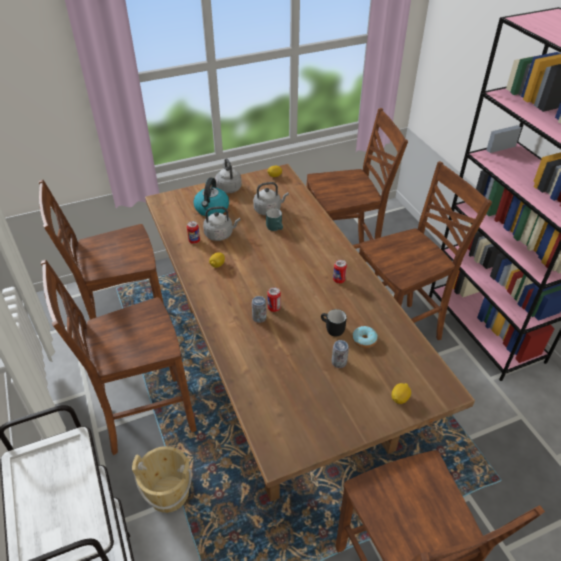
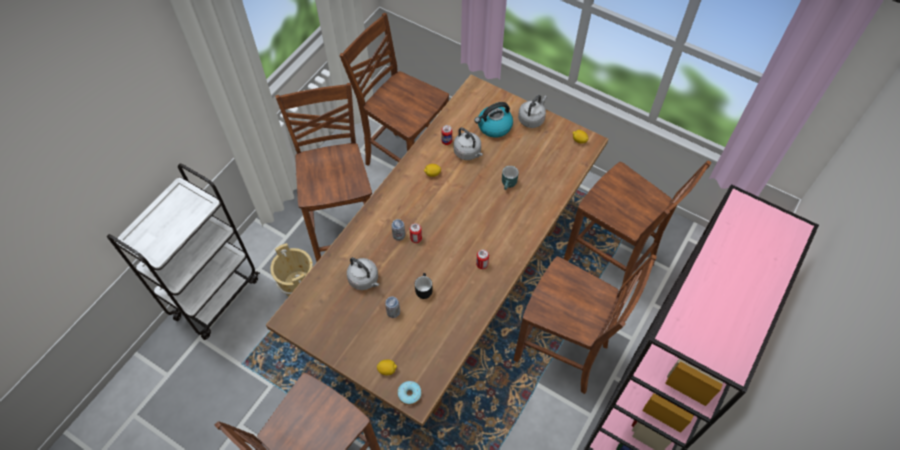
camera: 55 degrees right, 15 degrees up
(144, 416) = (344, 226): brown chair -> brown chair turned 45 degrees clockwise
(269, 210) = (528, 165): grey kettle -> grey kettle (365, 280)
(364, 340) = (428, 317): donut -> donut (409, 394)

